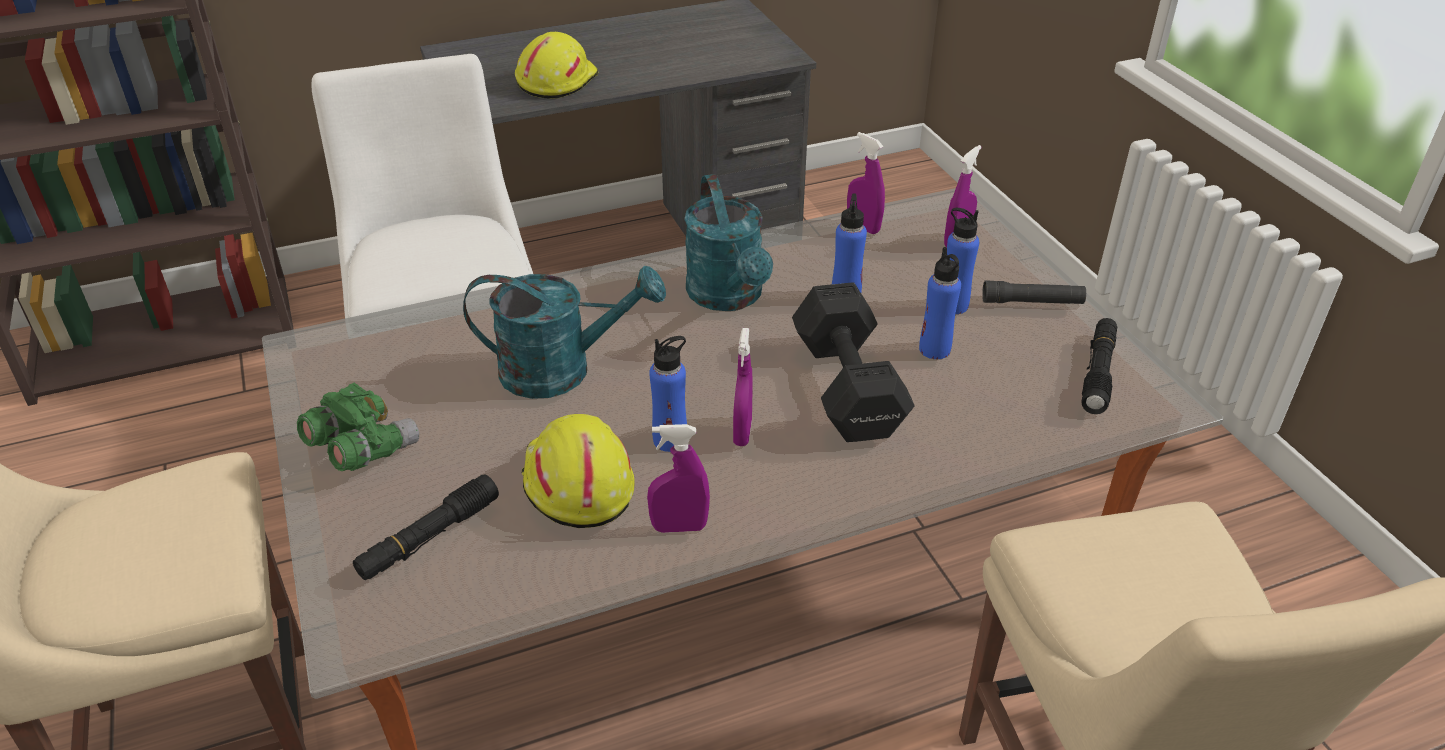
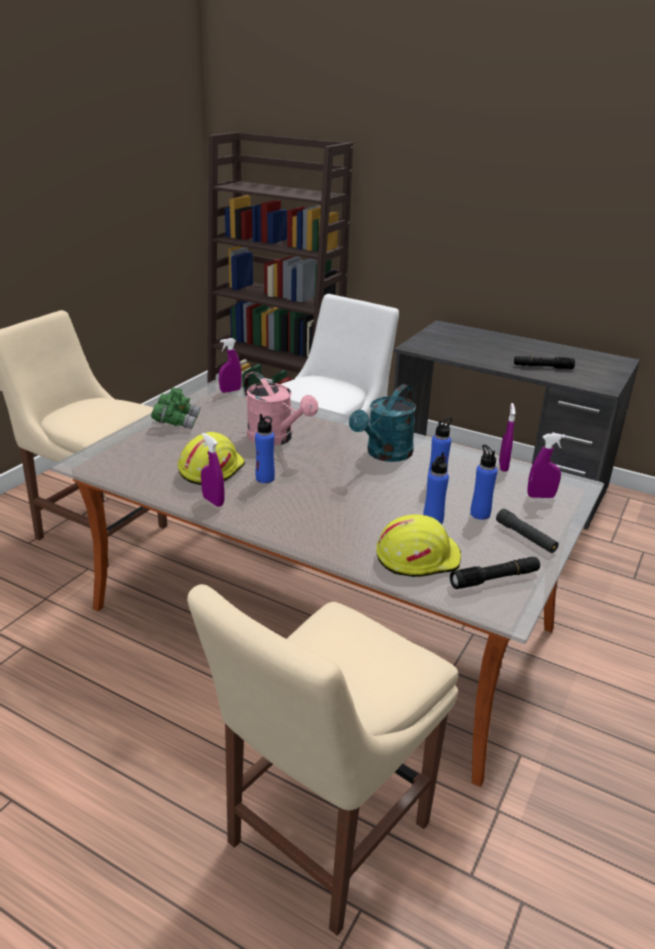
camera: 50 degrees right, 10 degrees down
(429, 537) = (145, 453): black flashlight -> black flashlight (542, 367)
(556, 81) = (466, 351): yellow hard hat -> yellow hard hat (417, 557)
(562, 370) = (276, 439): turquoise watering can -> pink watering can
(742, 432) = (293, 493): purple spray bottle -> purple spray bottle (230, 391)
(848, 385) = (366, 507): black dumbbell -> none

